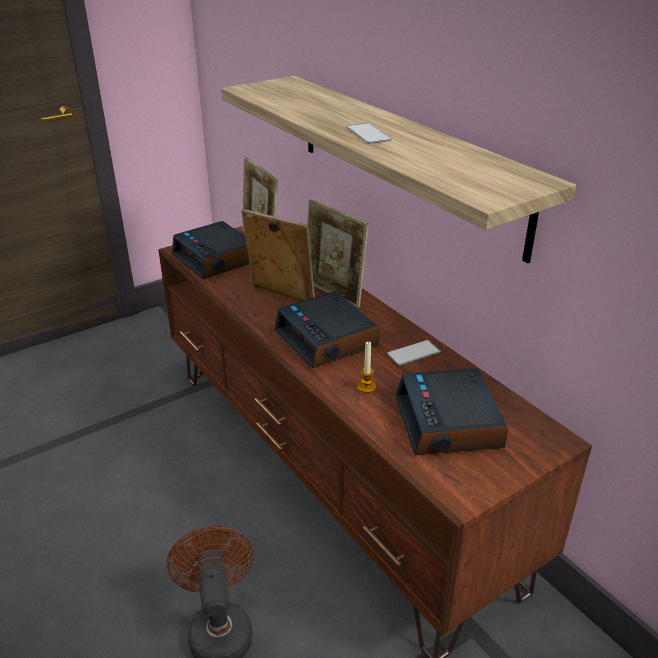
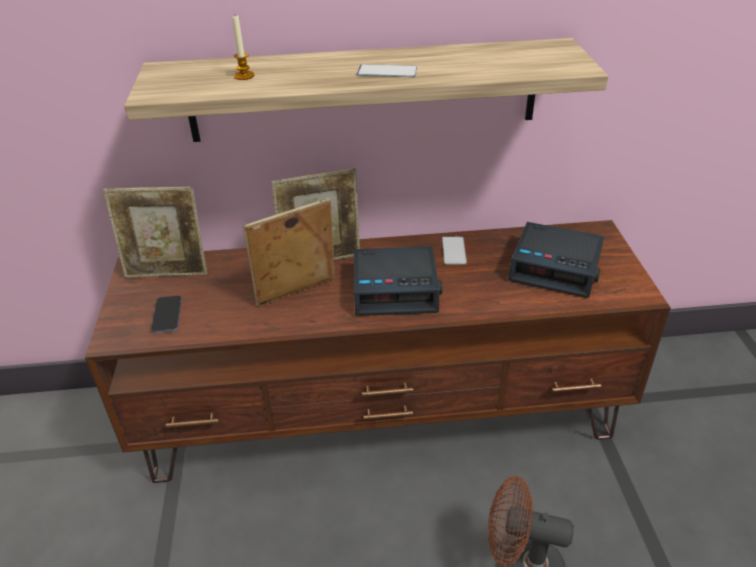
camera: 60 degrees left, 5 degrees up
(216, 259) = (167, 315): alarm clock -> phone
(366, 387) = (484, 291): candle -> candle (244, 76)

